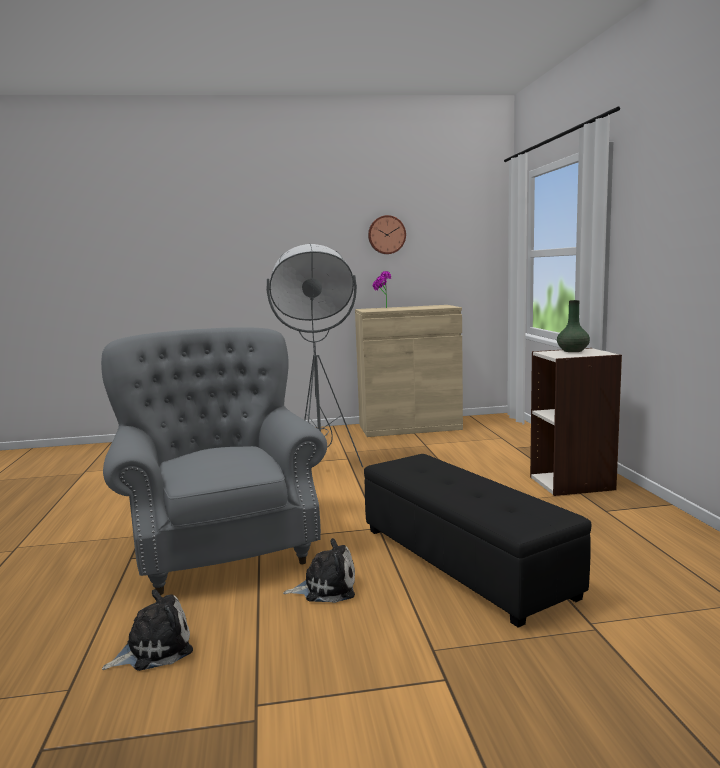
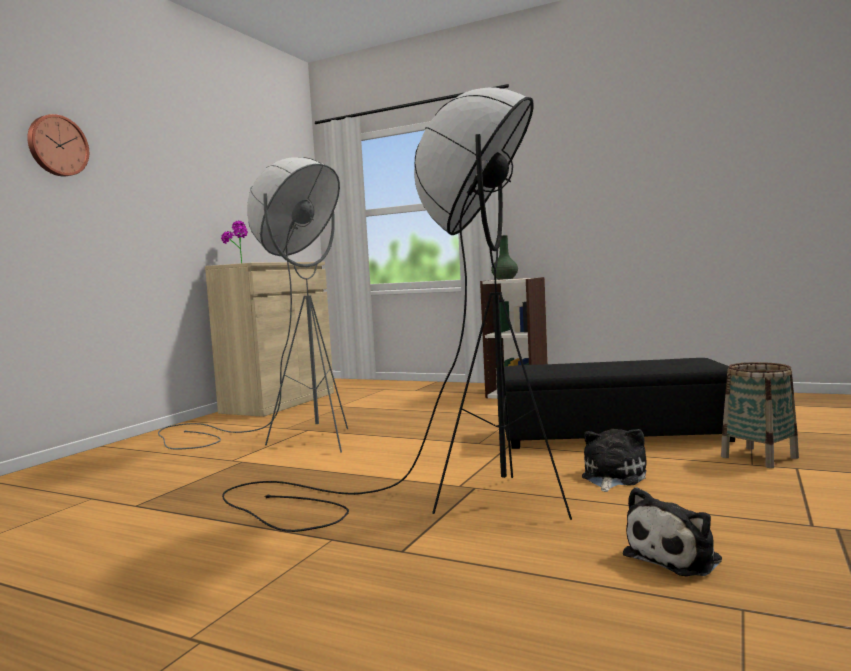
camera: 55 degrees left, 5 degrees down
(154, 649) = (676, 556): plush toy -> plush toy turned 135 degrees counterclockwise
(221, 544) = (443, 502): grey armchair -> black floor lamp
(386, 235) = (224, 180): wall clock -> wall clock (57, 146)
(466, 651) = (759, 457): none -> basket

